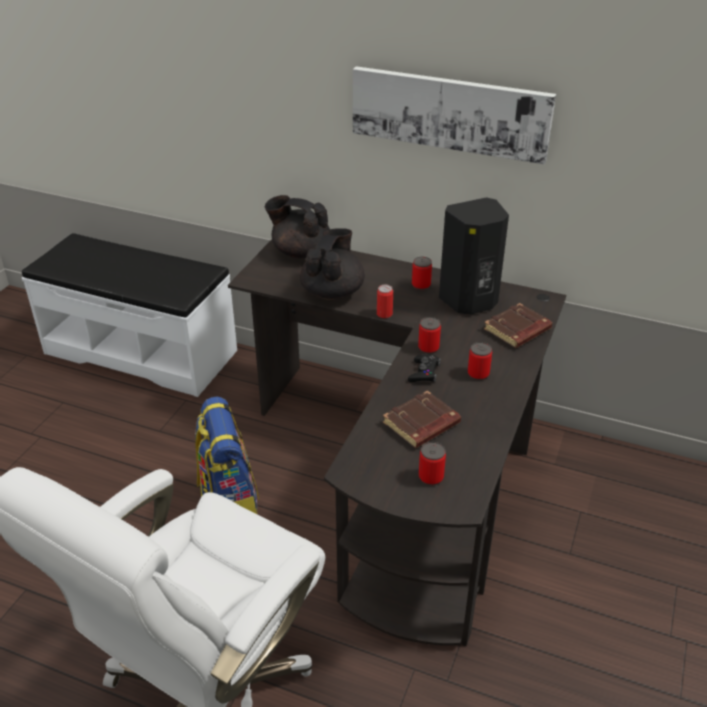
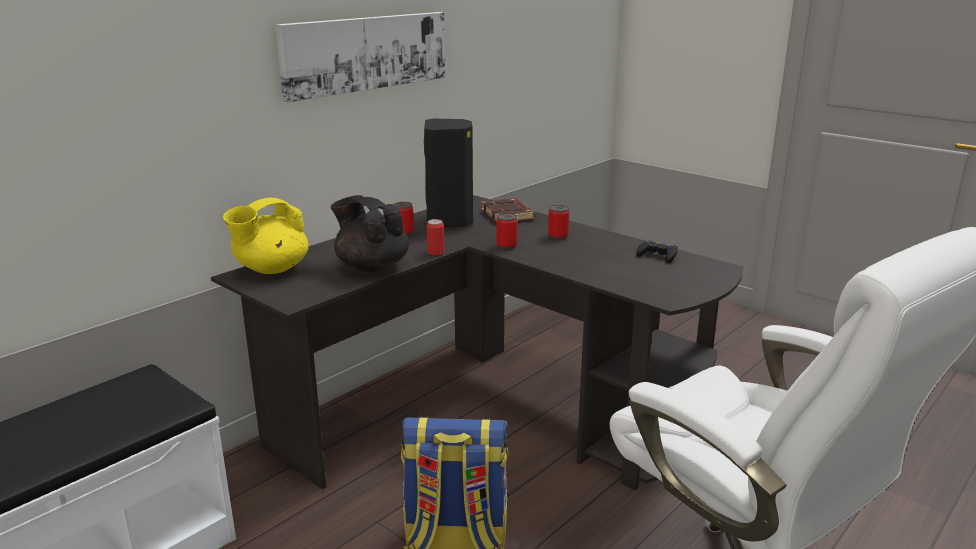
camera: 70 degrees left, 15 degrees down
(300, 252) = (271, 269): black teapot -> yellow teapot
(421, 425) = (615, 265): brown book -> none
(424, 372) = (542, 252): black game controller -> black game controller (657, 256)
(431, 477) = (684, 272): can -> none

